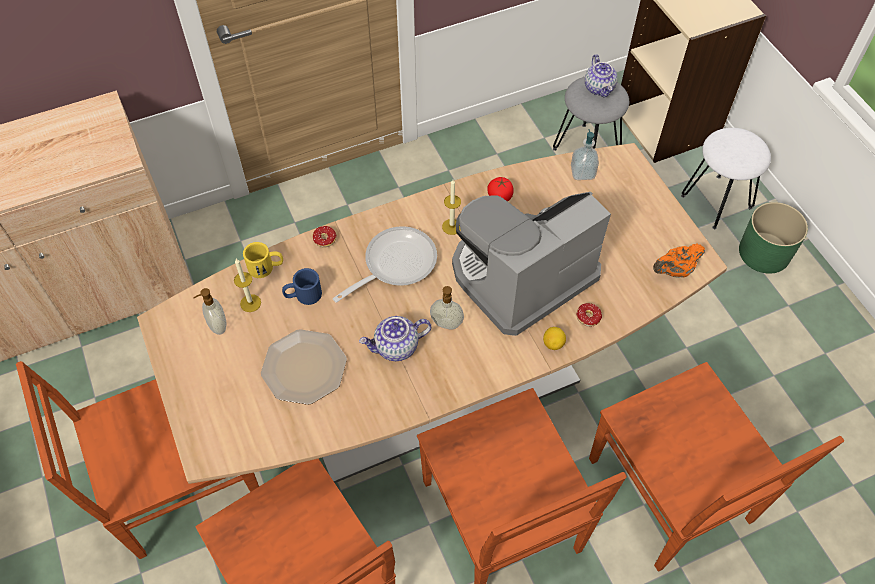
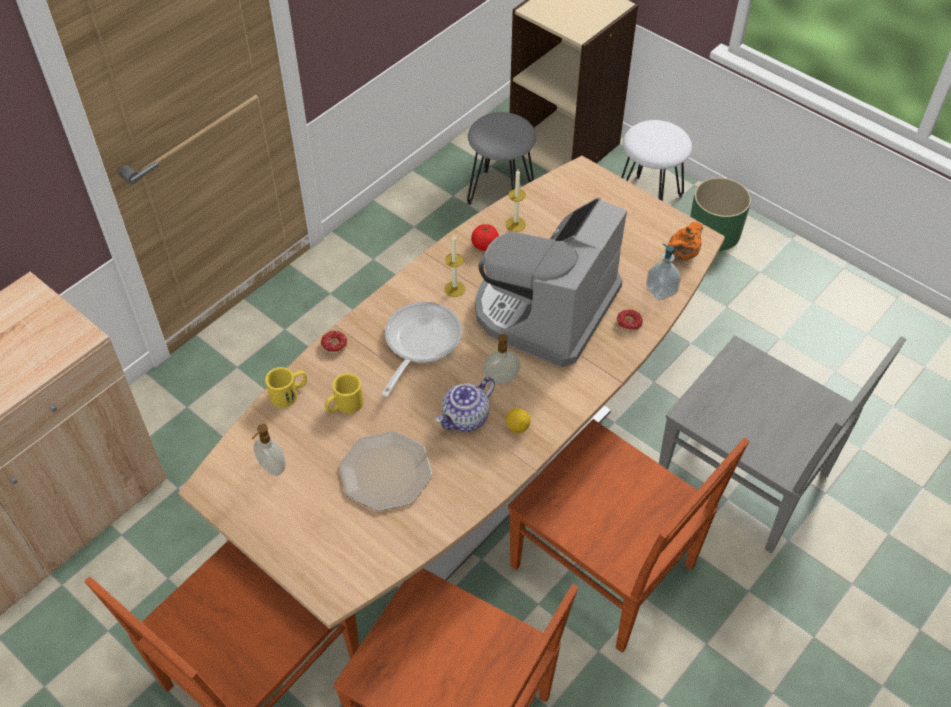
camera: 25 degrees left, 5 degrees down
(250, 303) = (293, 433): candle -> candle (515, 224)
(303, 295) = (344, 406): blue mug -> yellow mug
(553, 343) = (610, 358): lemon -> lemon (517, 427)
(582, 172) = (550, 197): soap dispenser -> soap dispenser (661, 290)
(599, 88) = (501, 124): teapot -> none
(671, 494) = (746, 479): brown chair -> grey chair

